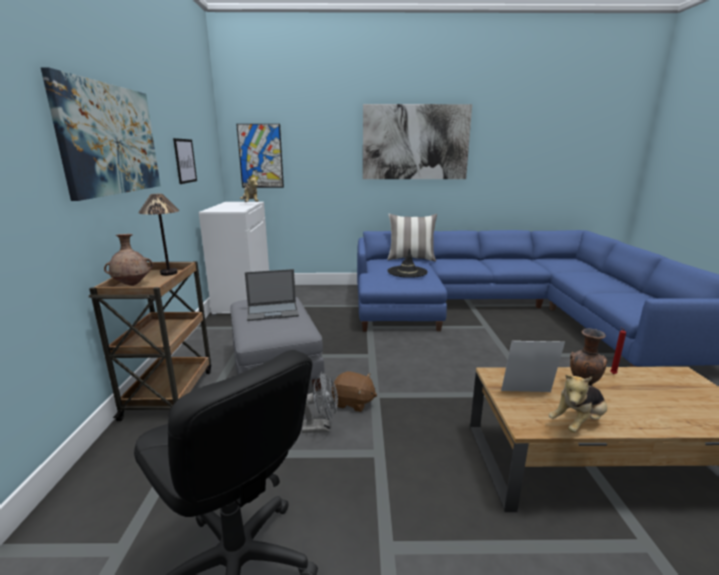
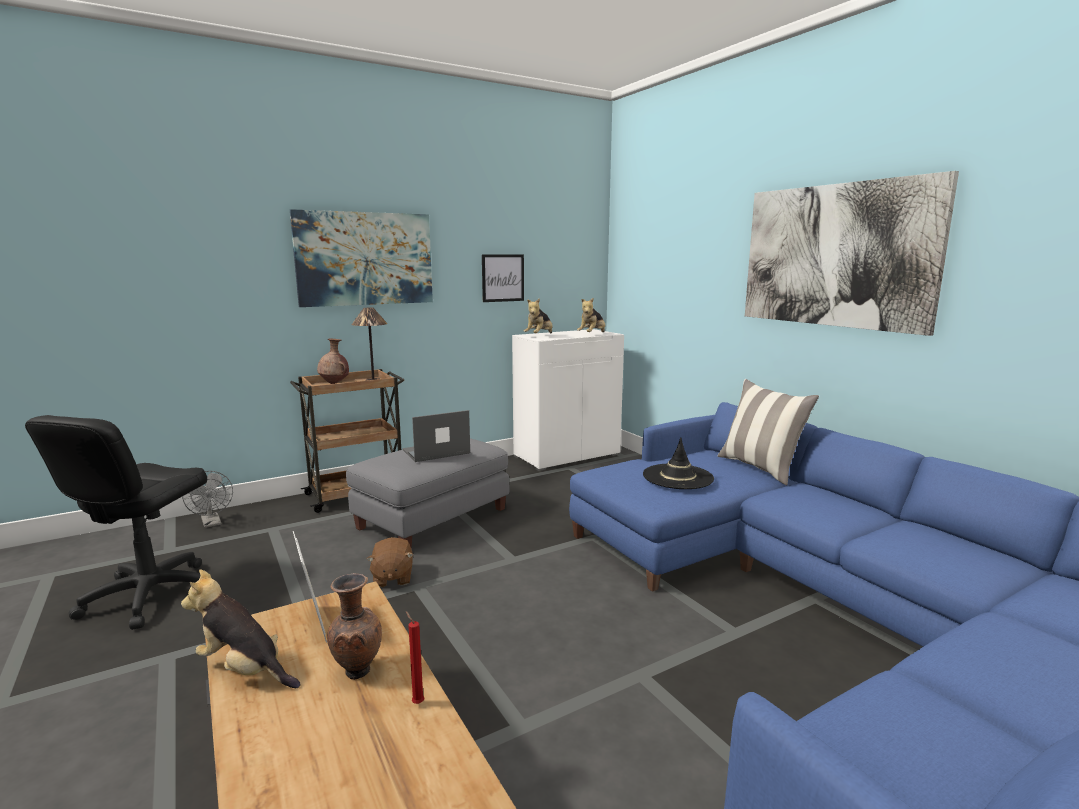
camera: 60 degrees right, 5 degrees down
(224, 209) = (539, 336): none -> plush toy
(260, 156) = (639, 274): picture -> none
(273, 311) = (435, 452): laptop -> laptop turned 105 degrees clockwise
(320, 427) = (336, 574): grey fan -> grey fan (212, 523)

